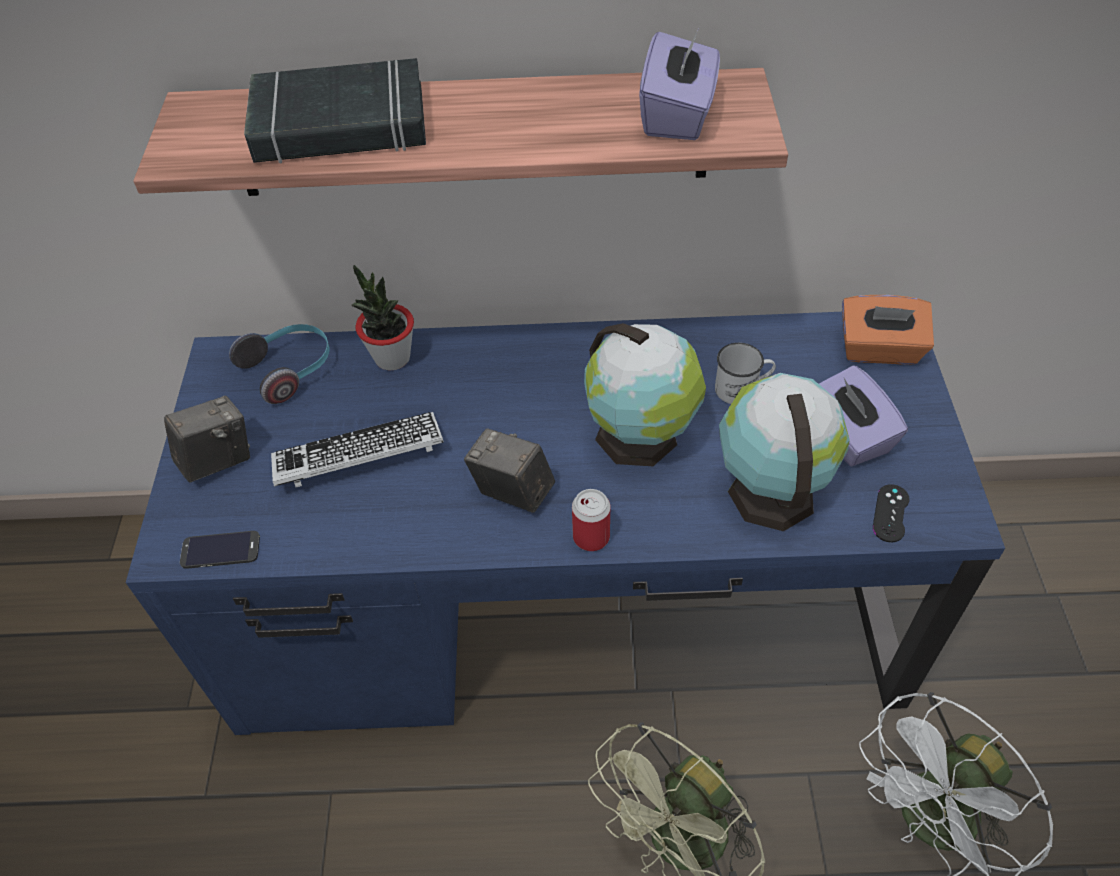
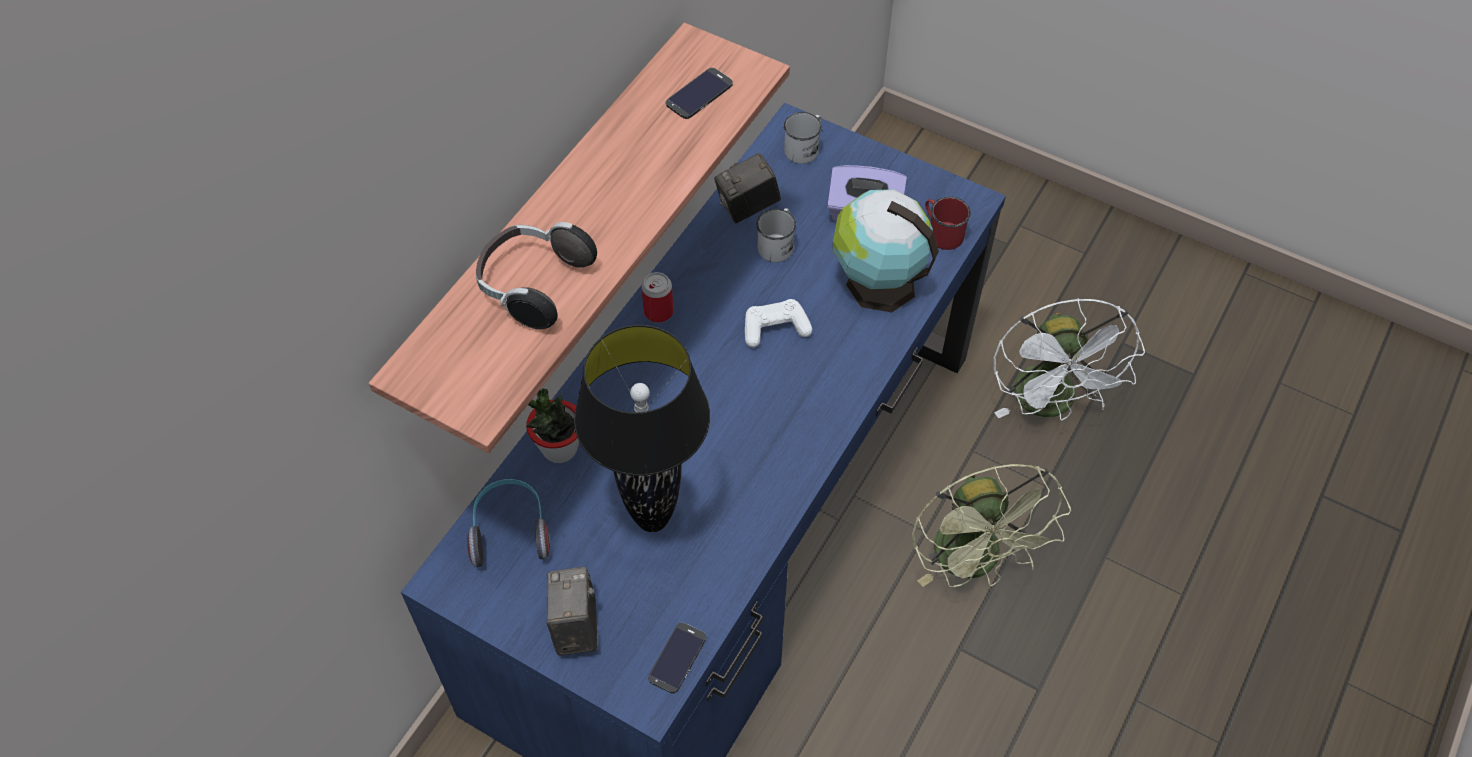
camera: 60 degrees left, 5 degrees up
(340, 125) = (533, 285): black book -> headphones
(359, 457) = (653, 519): keyboard -> black table lamp
(512, 492) = (766, 433): camera -> camera (747, 207)
(591, 537) = (841, 406): can -> can (658, 312)
(640, 437) = (775, 329): globe -> white game controller
(678, 115) = (699, 94): purple tissue box -> phone
(879, 350) = (804, 148): orange tissue box -> white mug
(890, 513) = (941, 232): black game controller -> red mug

